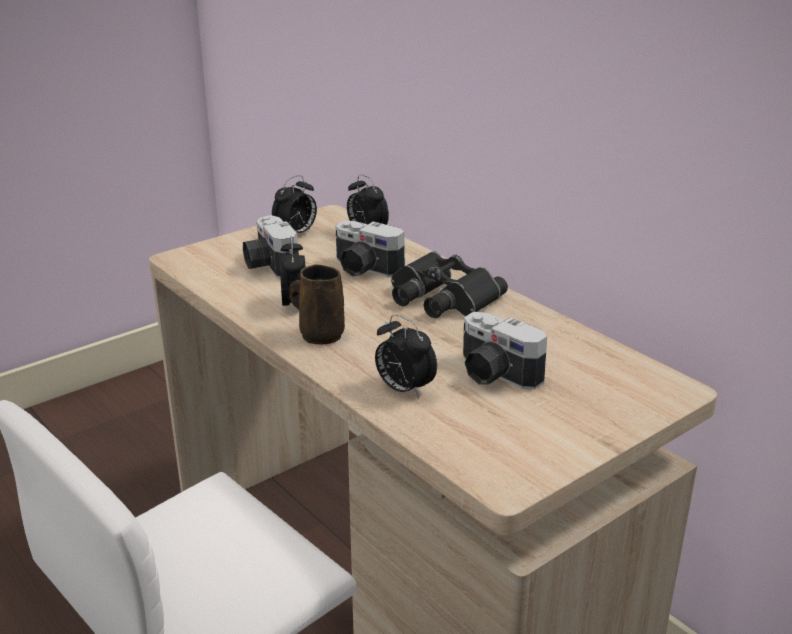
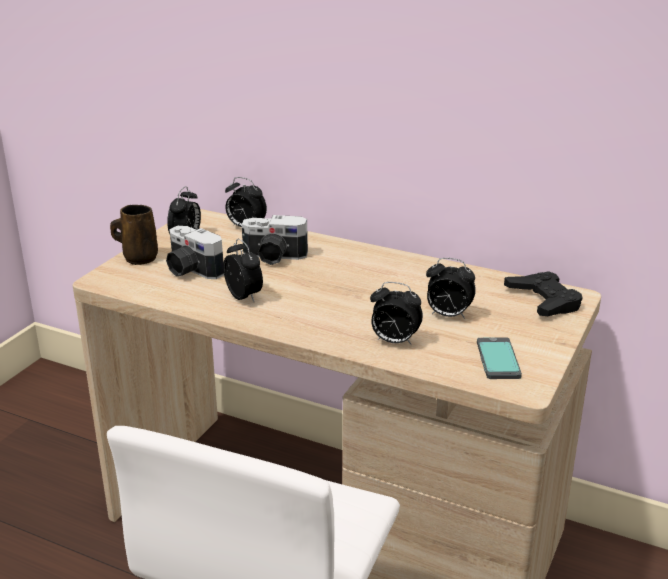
camera: 25 degrees left, 0 degrees up
(319, 334) = (289, 316): brown mug -> brown mug (138, 258)
(440, 297) = (354, 267): black binoculars -> none
(494, 375) = (447, 315): camera -> alarm clock
(504, 441) = (497, 359): none -> phone
(631, 385) = (544, 300): none -> black game controller

